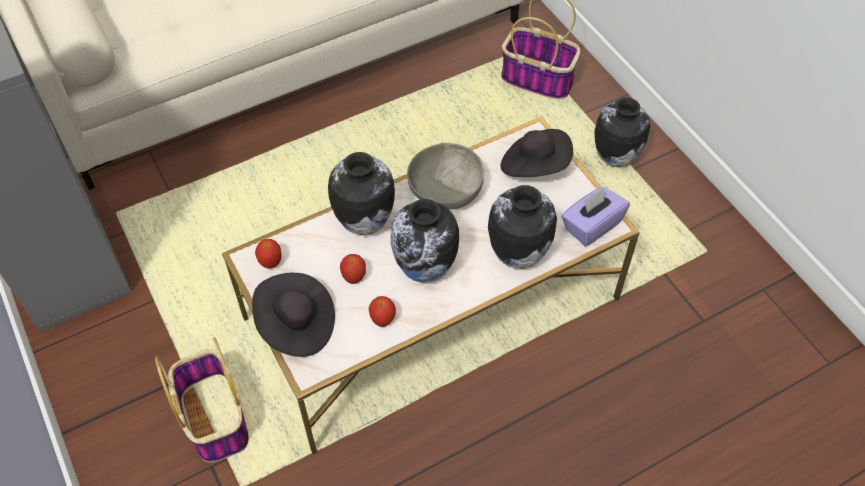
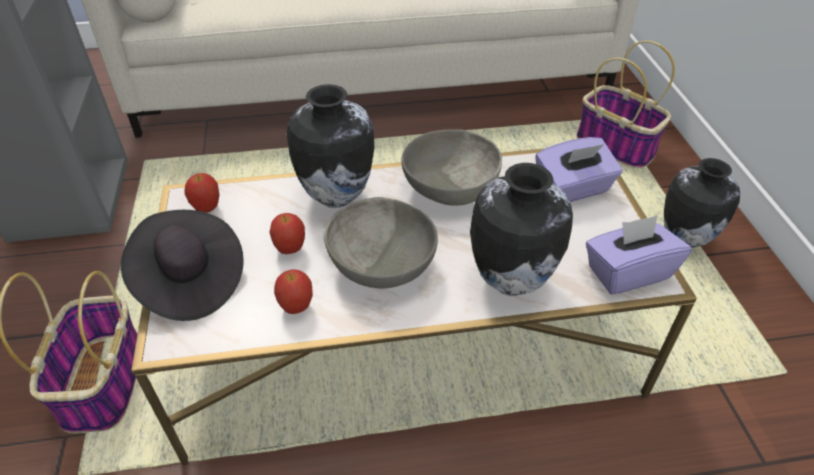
camera: 20 degrees right, 10 degrees down
(425, 271) = (381, 265): vase -> grey bowl
(535, 166) = (573, 189): black hat -> purple tissue box

